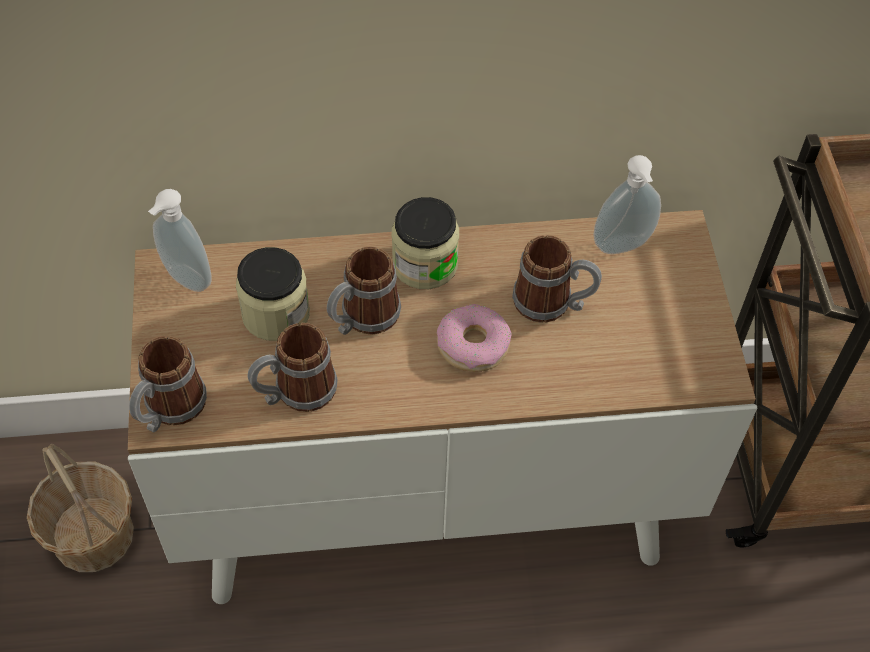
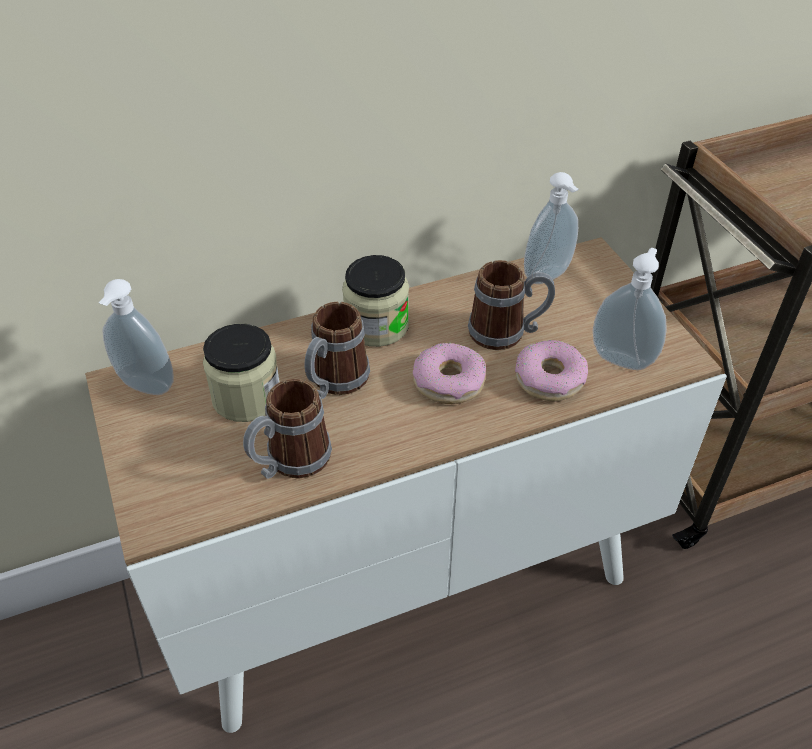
camera: 15 degrees left, 10 degrees down
(92, 535) = (85, 700): basket -> none
(169, 410) = (161, 510): mug -> none
(573, 366) = (549, 378): none -> donut
(658, 361) = (623, 358): none -> soap dispenser

